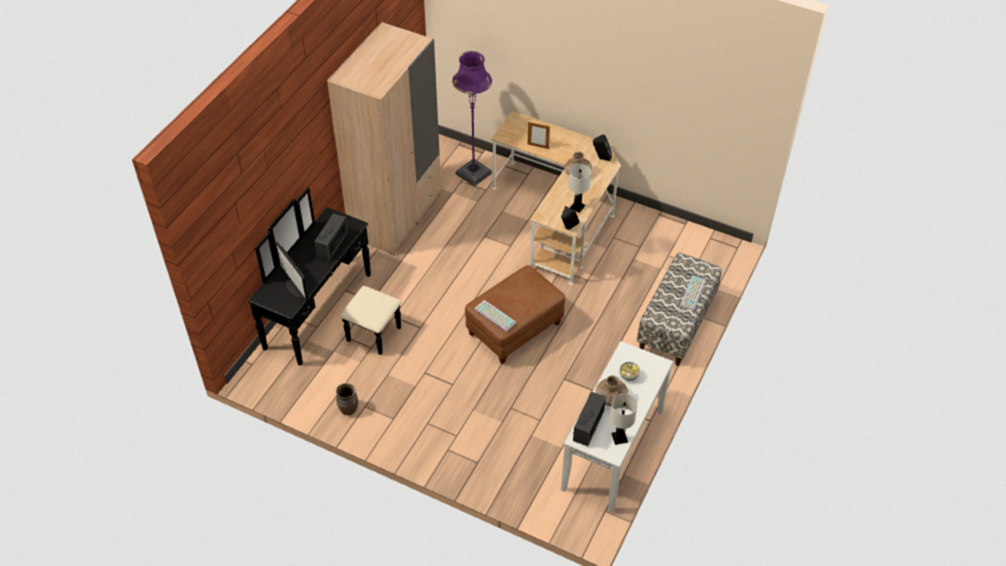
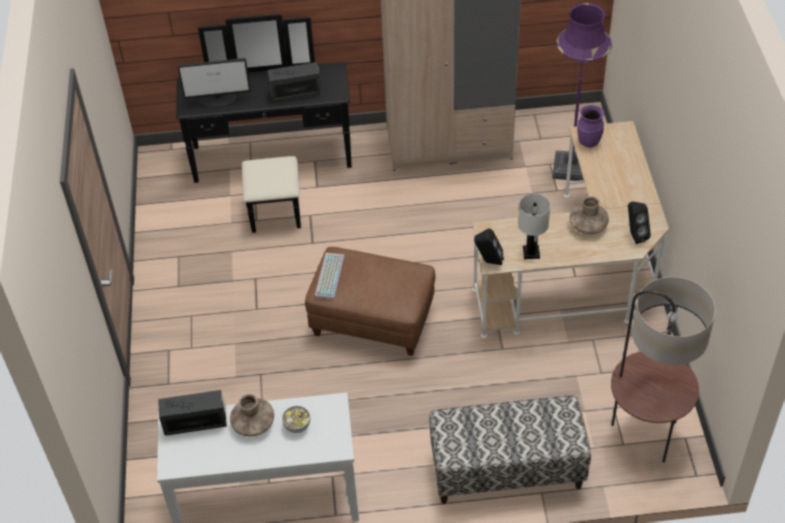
camera: 60 degrees right, 0 degrees up
(297, 287) = (219, 99): monitor -> monitor turned 120 degrees counterclockwise
(348, 409) = (166, 246): brown vase -> none
(511, 137) = (588, 141): none -> purple vase
(538, 146) = (597, 171): picture frame -> none
(619, 438) = (197, 460): white table lamp -> none
(693, 294) = (518, 443): keyboard -> none
(695, 253) = (644, 434): none -> floor lamp

